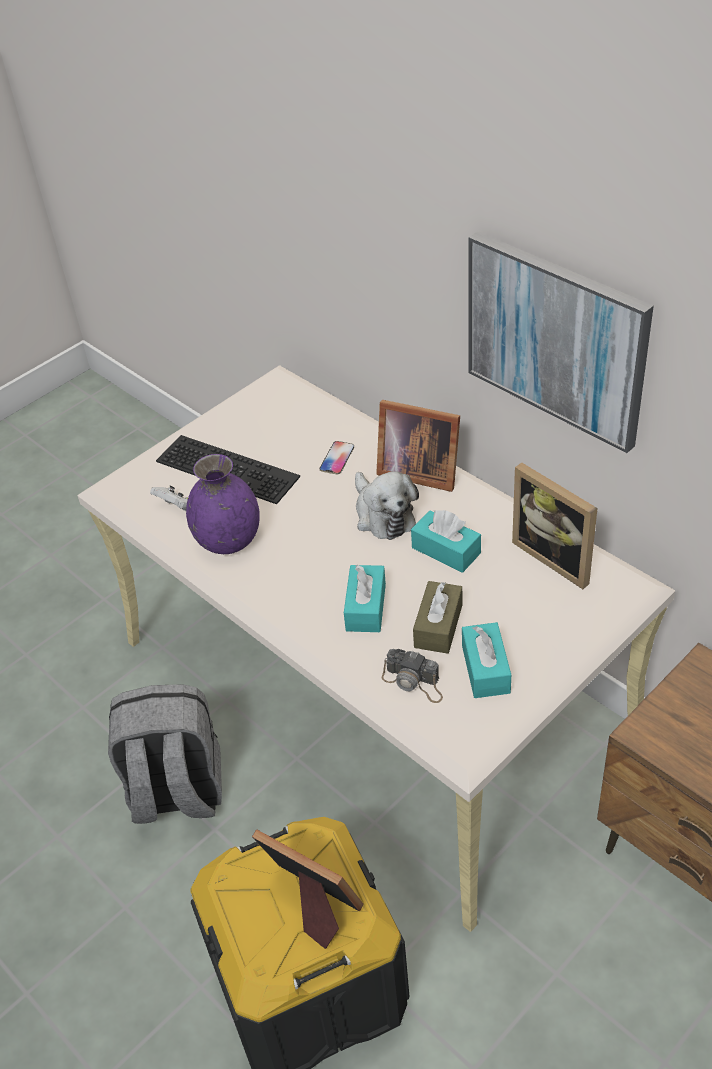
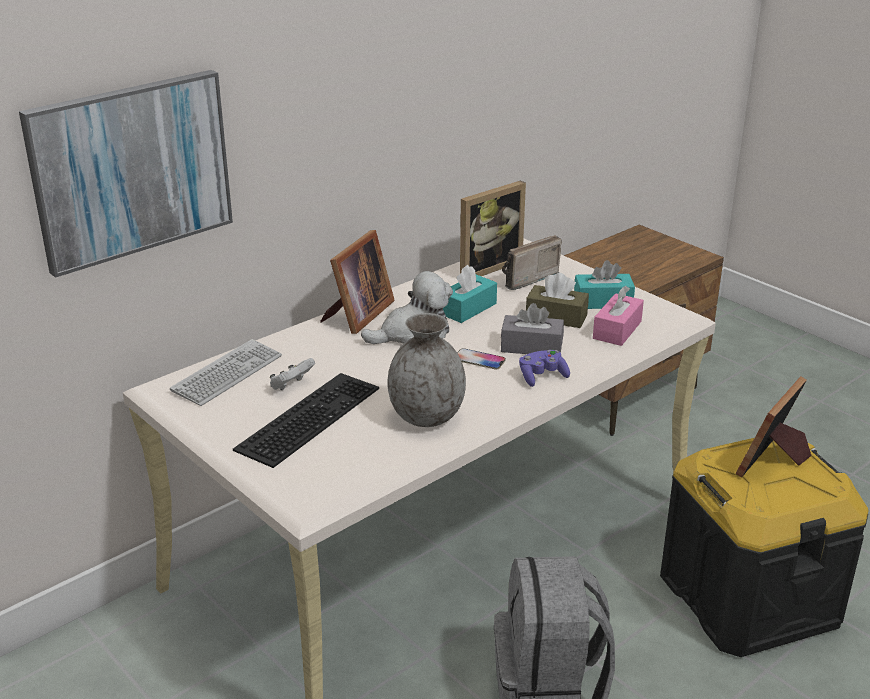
camera: 90 degrees left, 15 degrees down
(177, 507) = (362, 451): white game controller -> white game controller (291, 386)
(228, 540) = (426, 417): purple vase -> grey vase
(297, 410) = (227, 374): none -> keyboard
(303, 618) = (542, 377): none -> purple game controller
(337, 458) = (320, 354): phone -> phone (479, 360)
(366, 607) = (531, 347): turquoise tissue box -> grey tissue box
(414, 682) = (617, 330): camera -> pink tissue box
(533, 593) = (524, 279): none -> radio
(556, 339) = (417, 100): picture -> picture (131, 169)

